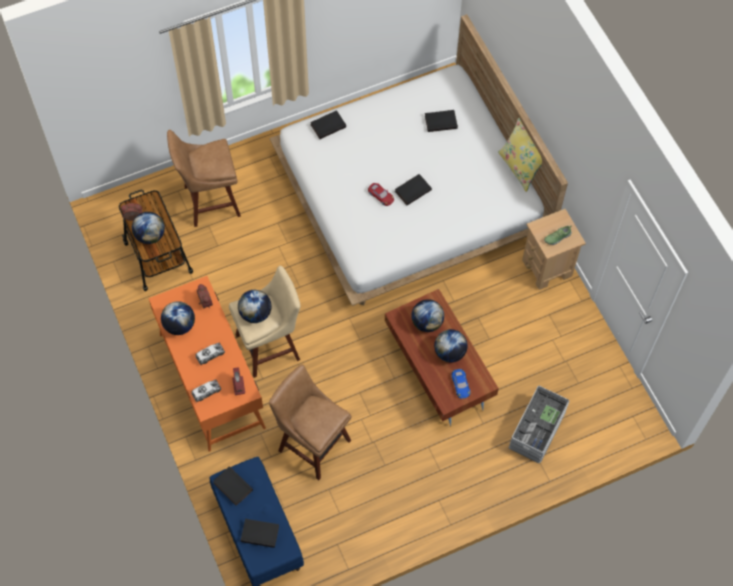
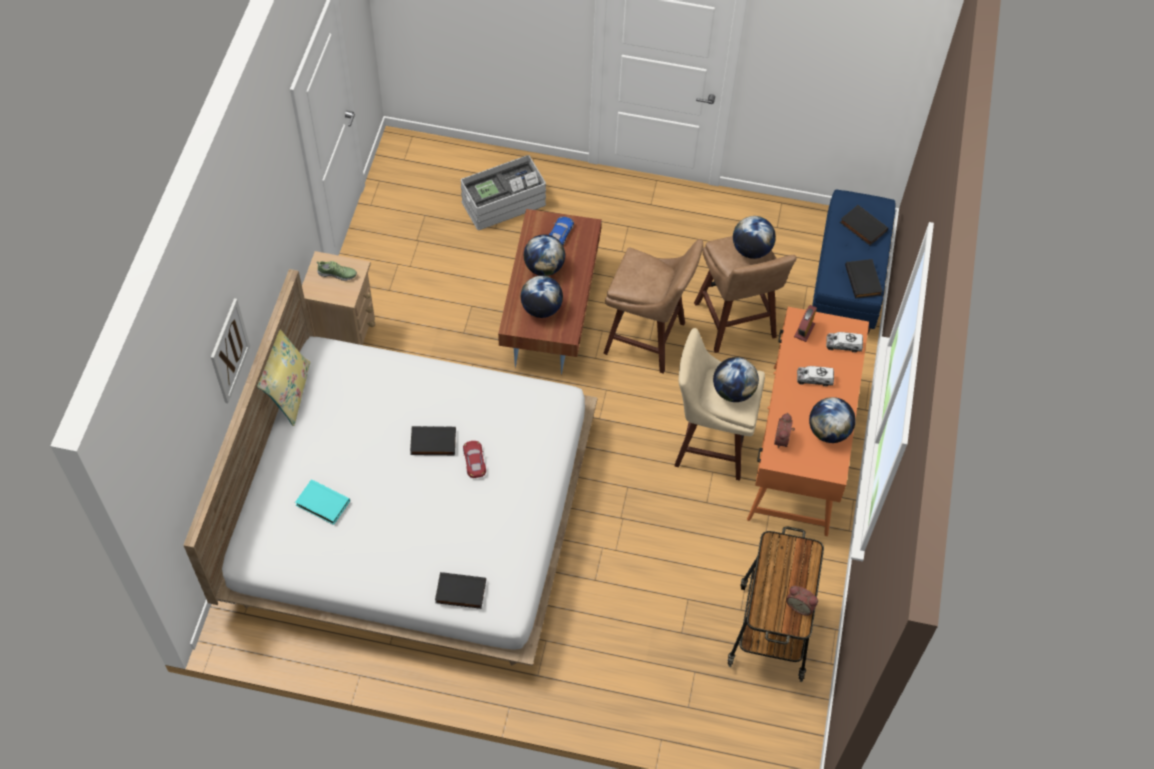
camera: 145 degrees left, 5 degrees down
(150, 235) = (794, 569): globe -> globe (751, 250)
(209, 201) = (658, 664): brown stool -> brown stool (648, 339)
(441, 121) = (322, 504): black book -> turquoise book
(531, 83) = (229, 351): none -> picture

